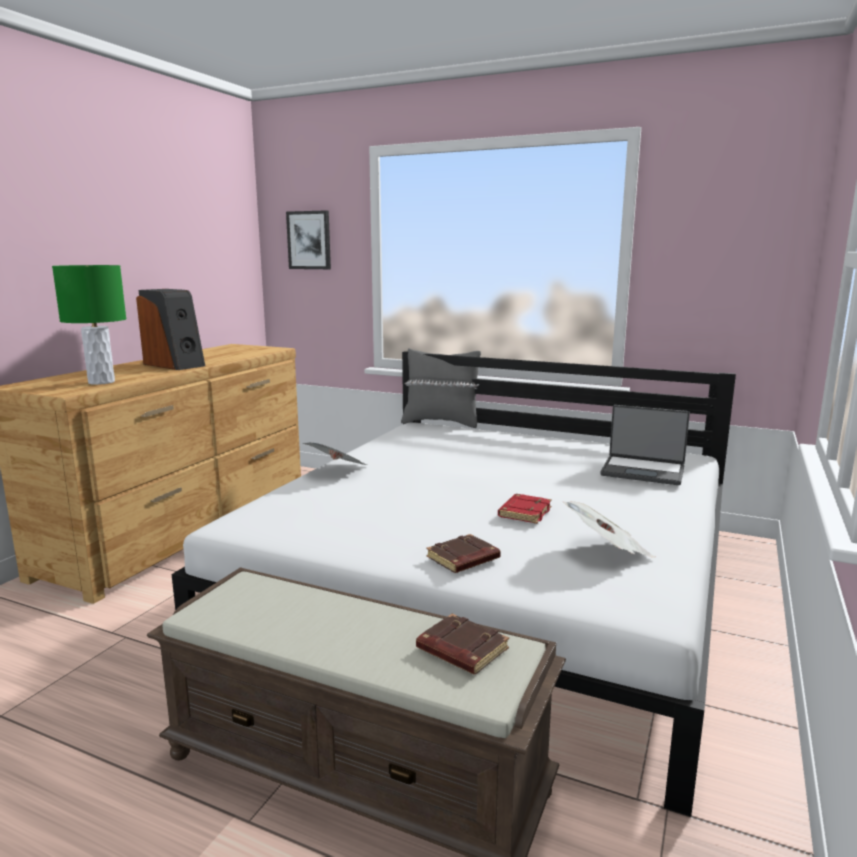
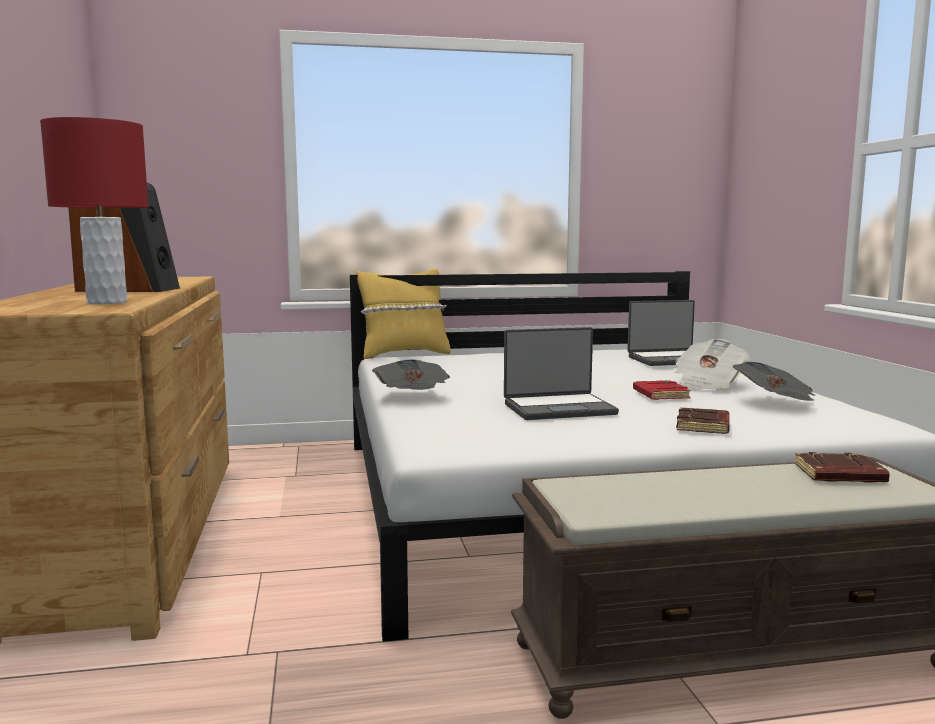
camera: 35 degrees left, 5 degrees down
(102, 382) = (108, 302): green table lamp -> red table lamp
(309, 240) = (187, 141): picture -> none
(405, 507) = (558, 408): none -> laptop
(441, 423) = (403, 354): grey pillow -> yellow pillow
(602, 510) = (707, 385): none -> newspaper

